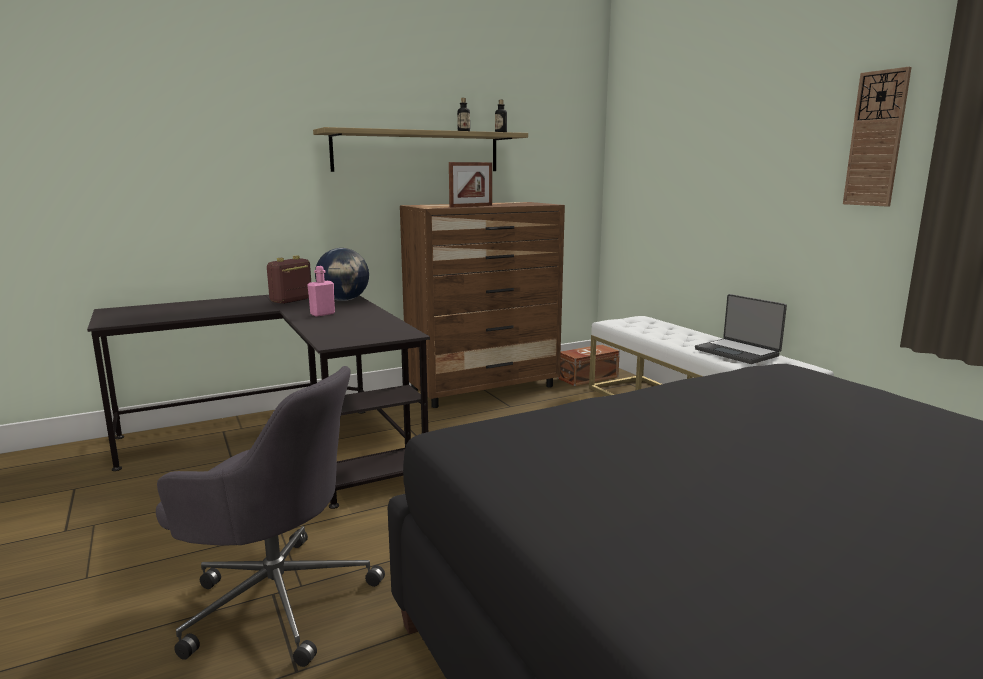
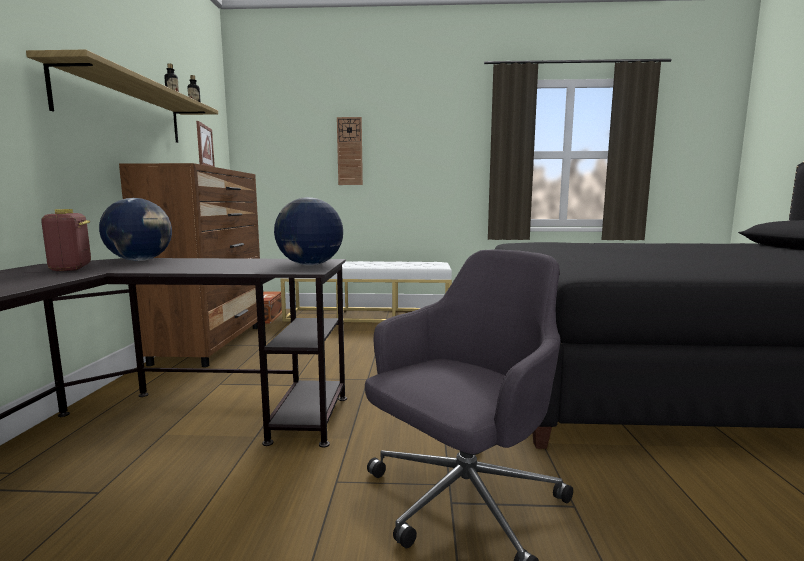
camera: 60 degrees left, 5 degrees down
(322, 314) = (181, 266): pink bottle -> none
(367, 336) = (310, 265): none -> globe
(738, 352) = (401, 263): laptop -> none
(876, 139) = (453, 137): wall clock -> wall clock (350, 151)

